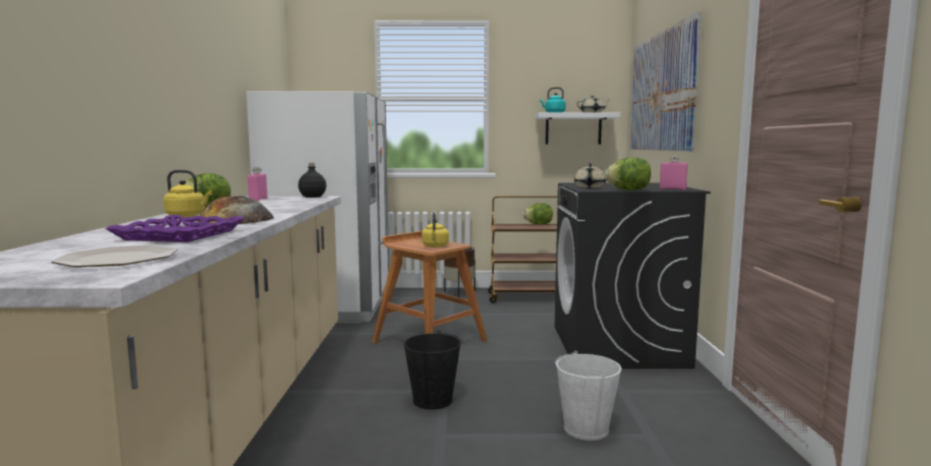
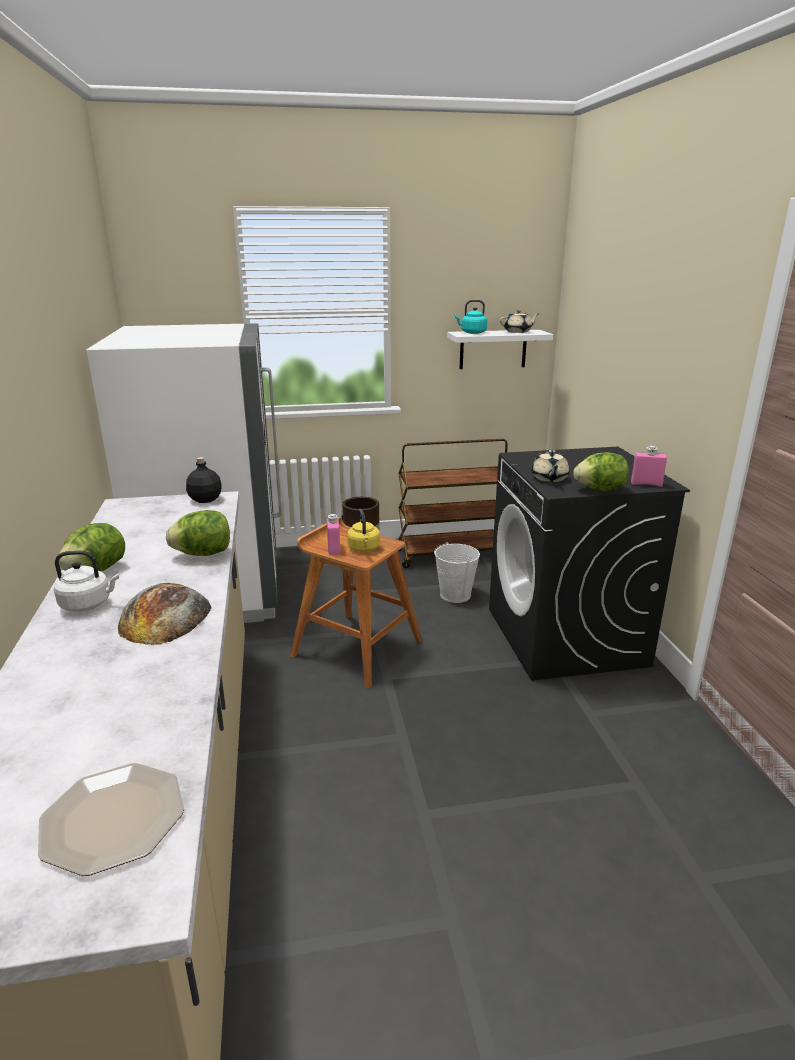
camera: 10 degrees left, 15 degrees up
(181, 235) = (132, 697): purple tray -> none
(187, 216) = (88, 604): yellow kettle -> white kettle
(258, 199) = (140, 518): pink bottle -> pink bottle (334, 549)
(432, 400) = (395, 754): black bucket -> none
(538, 224) = (454, 471): lettuce -> lettuce (203, 554)
(586, 429) = (572, 782): white bucket -> white bucket (455, 595)
(662, 92) = (618, 330): picture -> none

